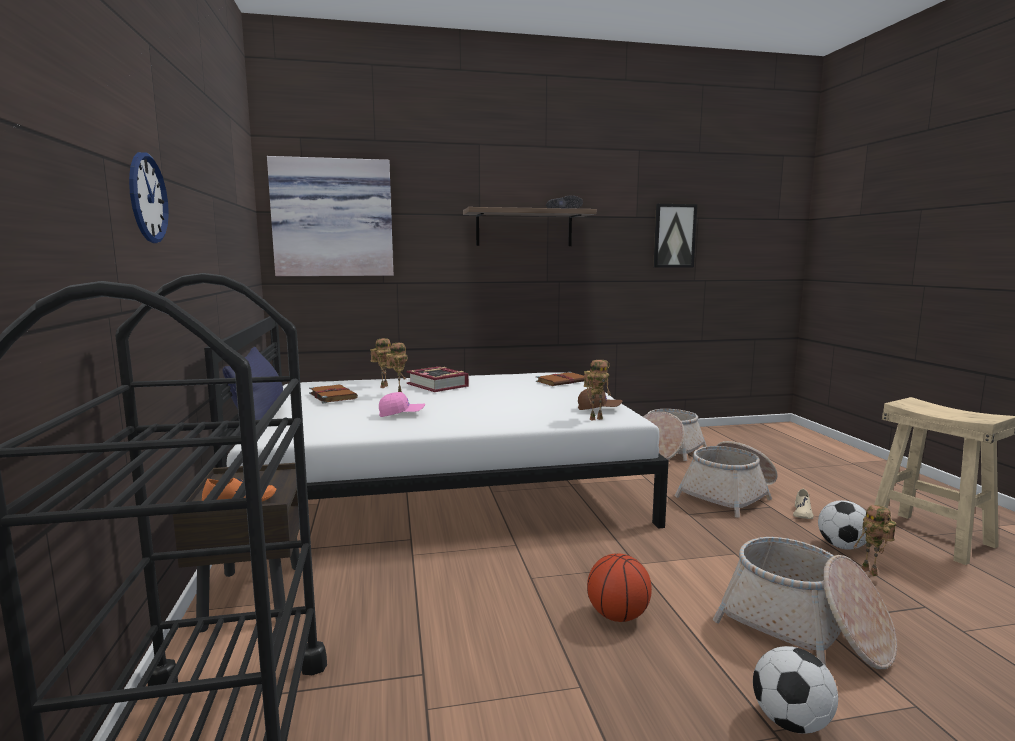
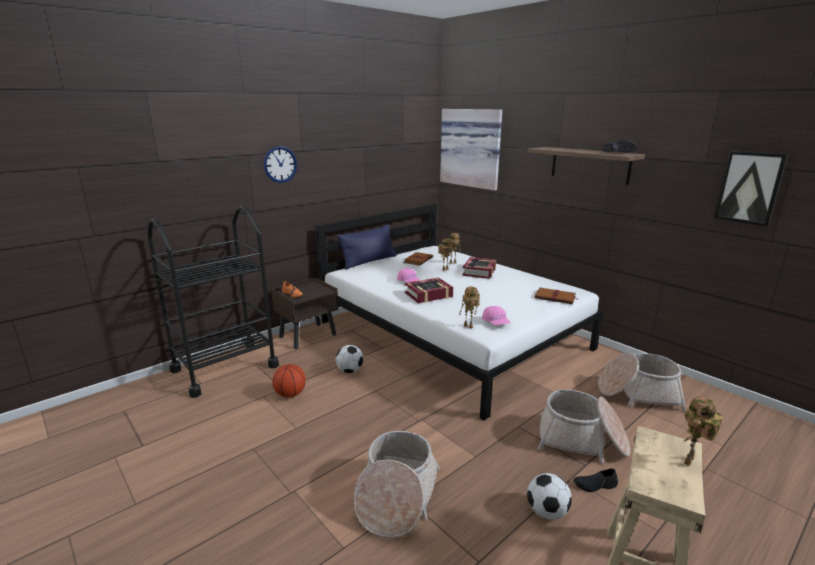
camera: 60 degrees right, 10 degrees up
(468, 415) = (428, 295): none -> book
(599, 409) = (496, 323): brown cap -> pink cap
(618, 616) = (359, 425): basketball -> basketball (290, 394)
(790, 722) = (303, 496): football -> football (350, 371)
(802, 513) = (595, 485): beige shoe -> black shoe
(871, 572) = (513, 530): toy robot -> toy robot (690, 462)

